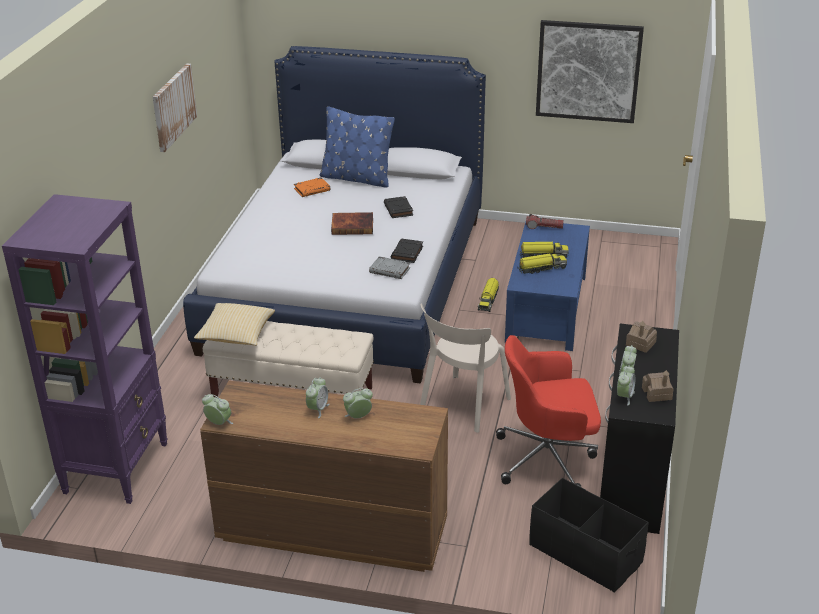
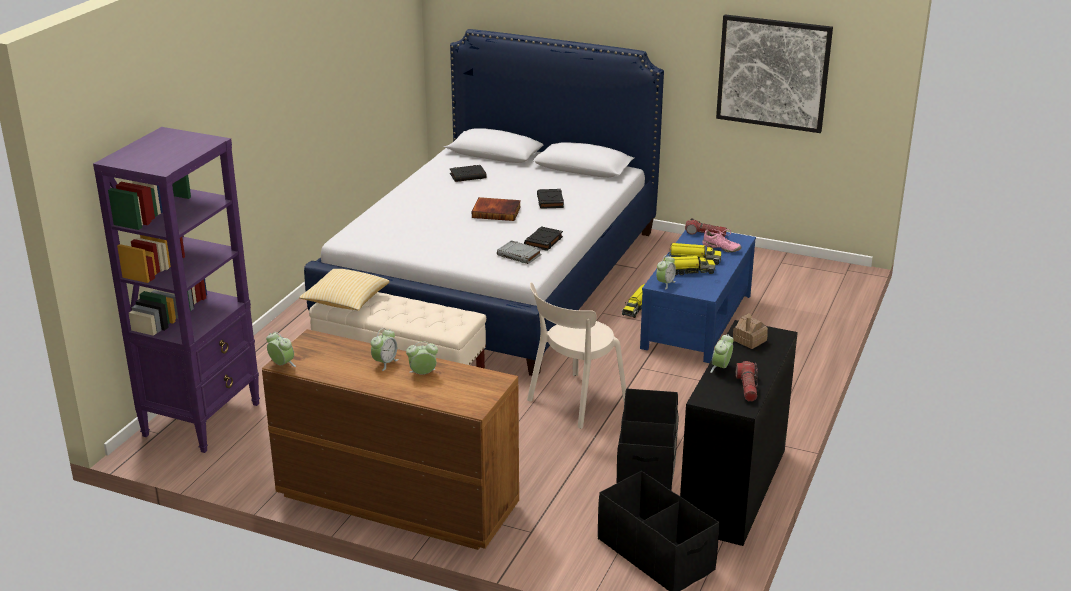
camera: 10 degrees right, 5 degrees down
(173, 106) = (323, 71): picture -> none
(312, 189) = (468, 176): orange book -> black book
(357, 178) = (518, 169): blue pillow -> none
(548, 459) = (647, 461): red office chair -> black storage box
(563, 240) = (721, 248): none -> pink shoe
(624, 397) = (711, 386): alarm clock -> alarm clock (665, 283)
(656, 394) = (747, 387): toy house -> flashlight

